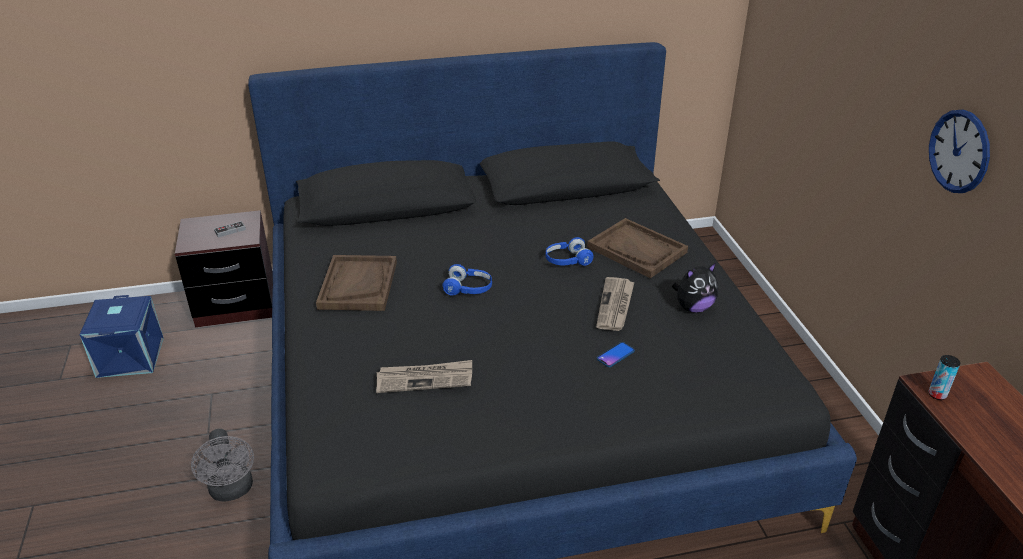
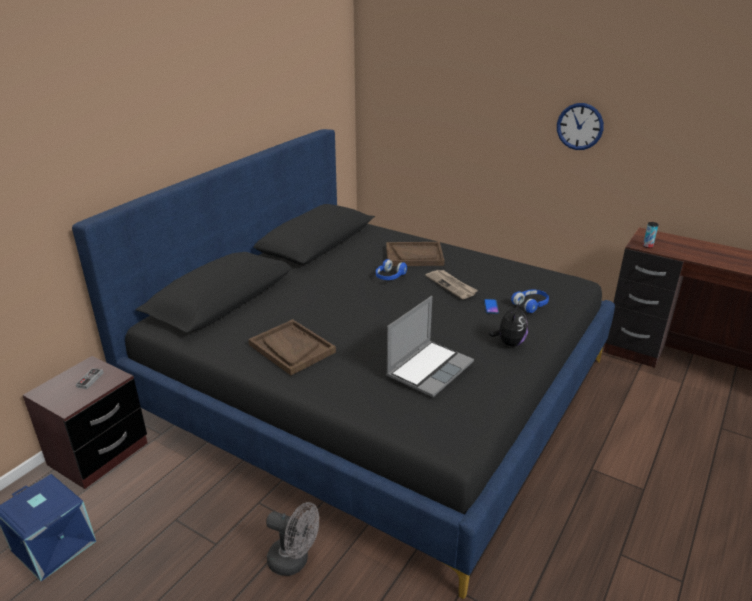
camera: 45 degrees left, 5 degrees down
(425, 379) = (429, 369): newspaper -> laptop
(468, 289) = (364, 315): blue headphones -> blue headphones (531, 305)
(693, 307) = (484, 269): plush toy -> plush toy (509, 343)

